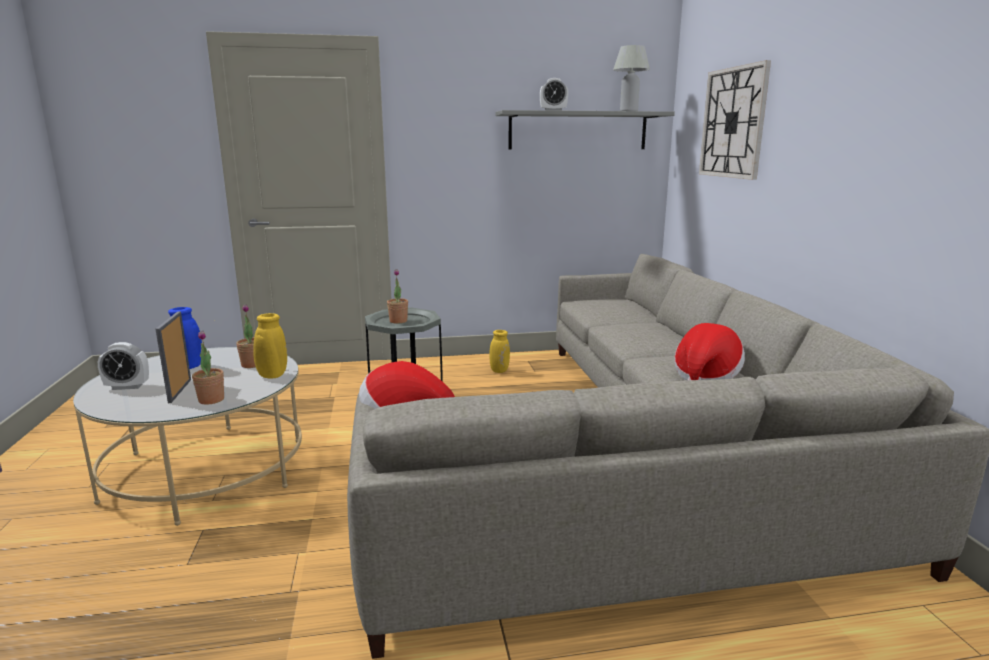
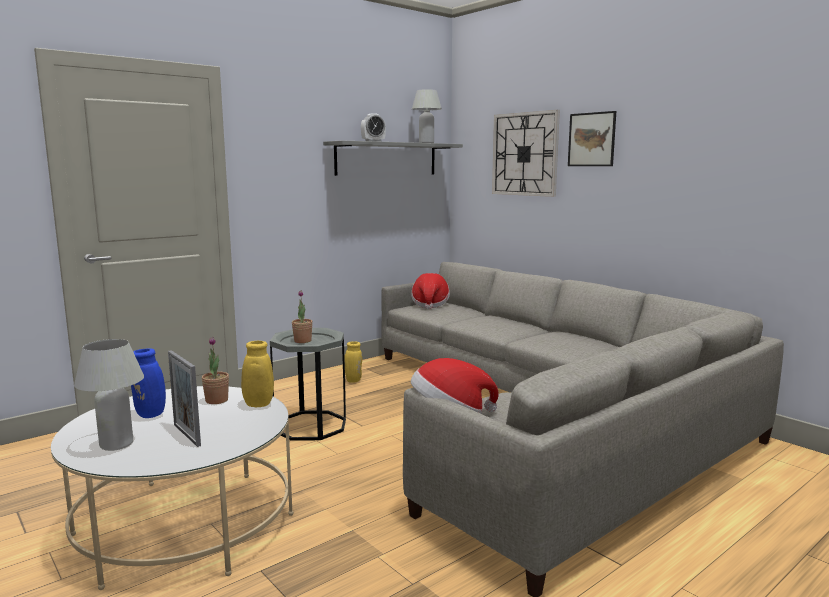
camera: 30 degrees left, 5 degrees down
(127, 387) = (116, 444): alarm clock -> white table lamp
(211, 400) = (238, 434): potted plant -> none
(705, 376) = (582, 344): hat -> hat (430, 304)
(799, 100) = (591, 139): none -> picture

